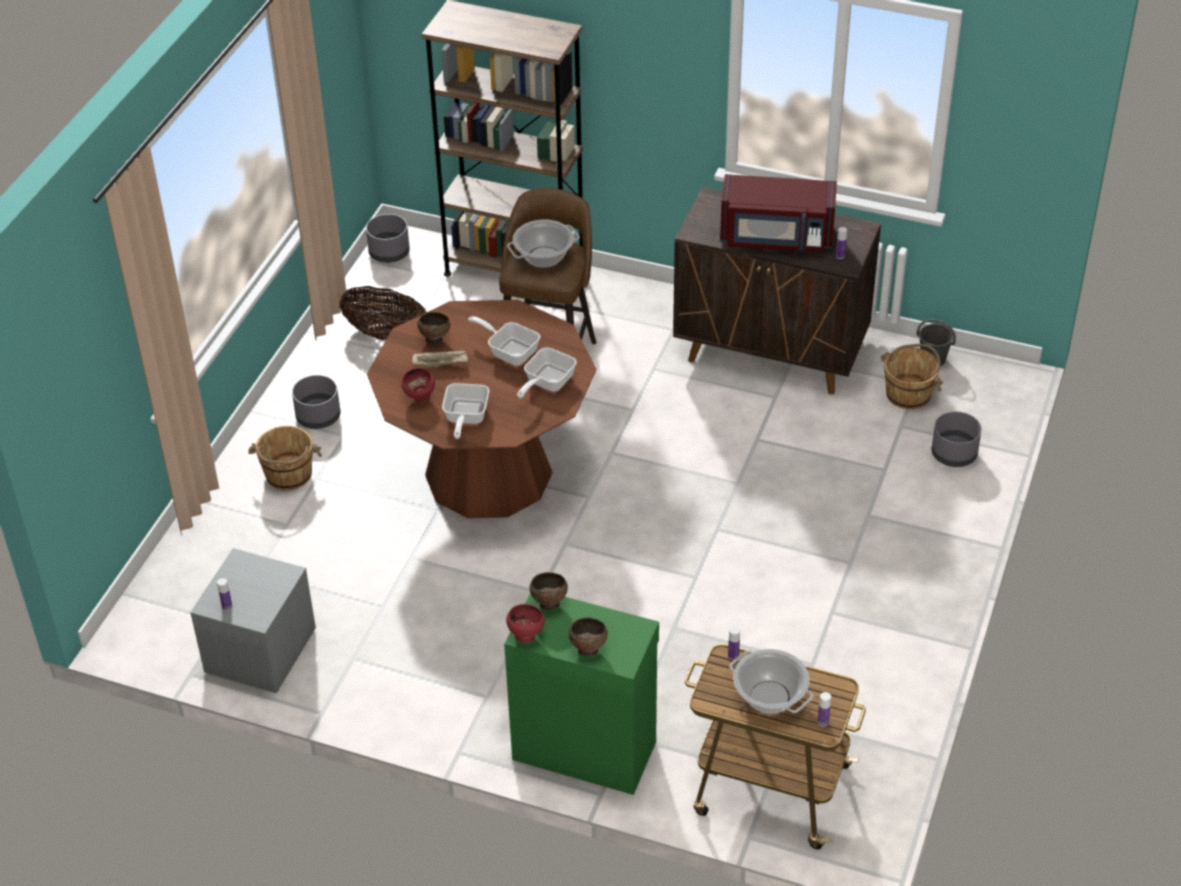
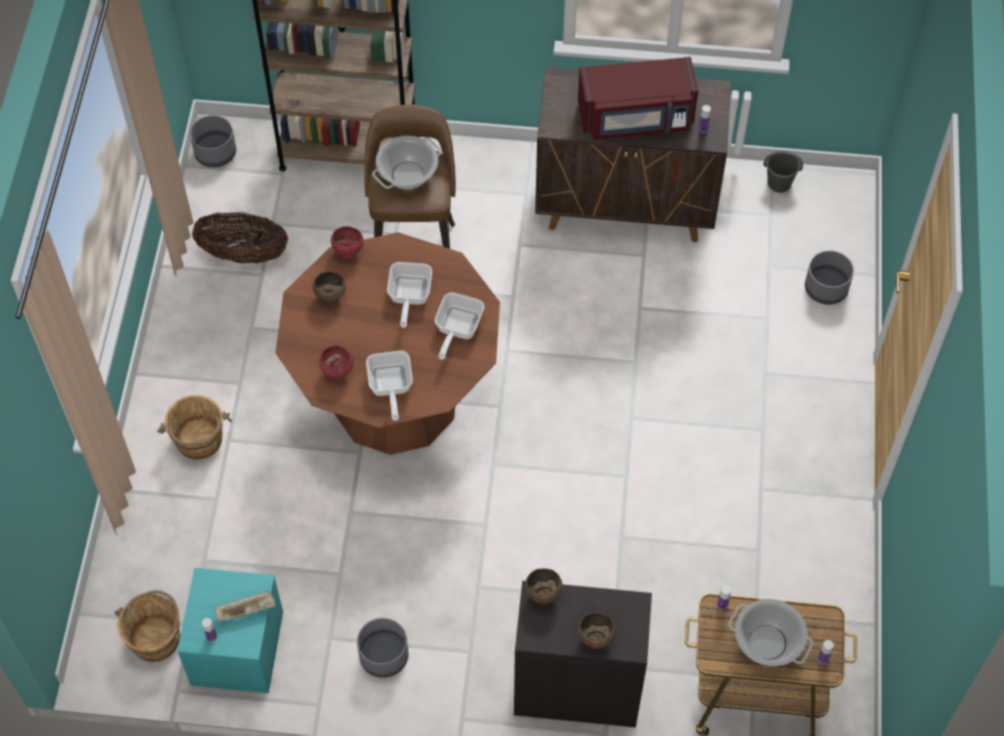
camera: 15 degrees left, 15 degrees up
(260, 651) = (237, 649): grey nightstand -> turquoise nightstand
(317, 416) = (206, 366): grey planter -> grey planter (383, 656)
(441, 364) = (346, 327): beige tray -> beige tray (247, 610)
(509, 351) = (409, 297): frying pan -> frying pan turned 105 degrees counterclockwise
(525, 635) = (532, 636): red bowl -> red bowl (347, 252)
(584, 748) = (576, 688): green cabinet -> black cabinet
(909, 393) = (767, 227): brown bucket -> brown bucket (156, 638)

